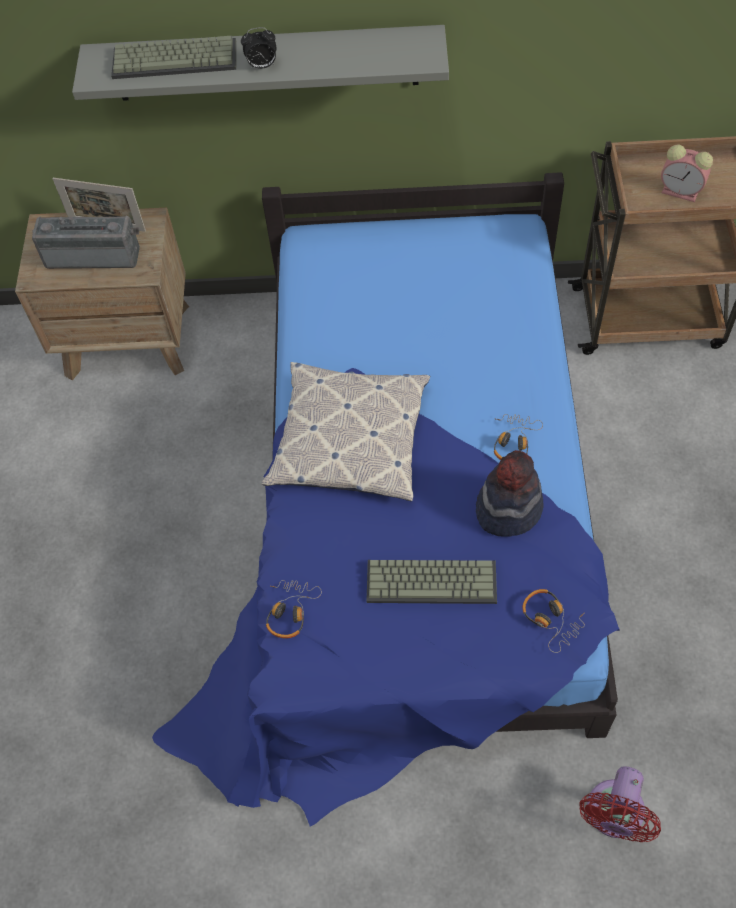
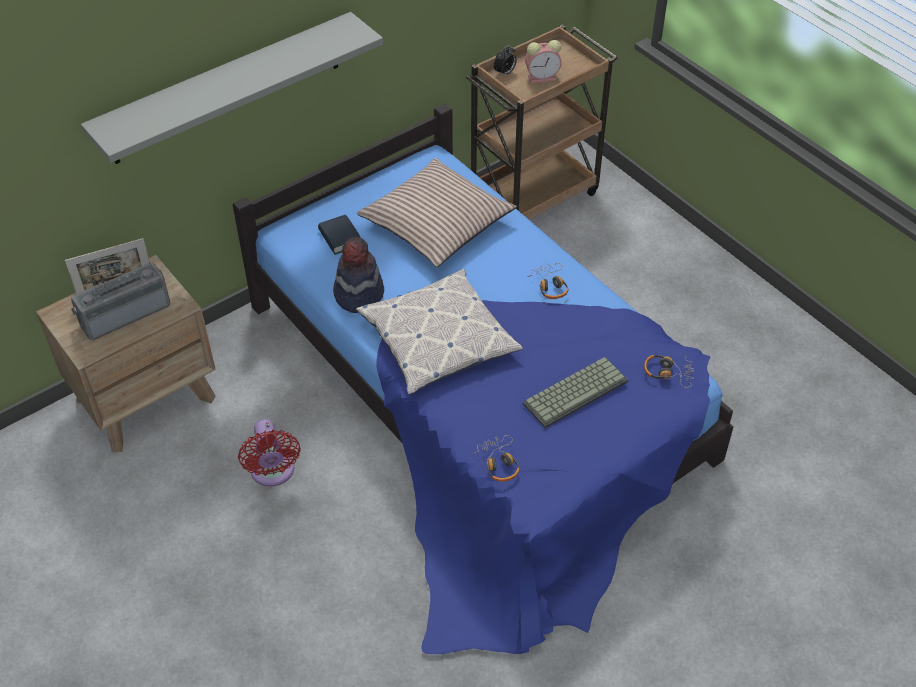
camera: 40 degrees left, 10 degrees down
(176, 58) = (171, 103): keyboard -> none
(262, 66) = (245, 83): alarm clock -> alarm clock (505, 73)
(351, 274) = (340, 238): none -> book
(458, 307) = (436, 223): none -> pillow
(508, 508) = (583, 325): hat -> hat (358, 294)
(613, 815) = (767, 502): red fan -> red fan (273, 473)

